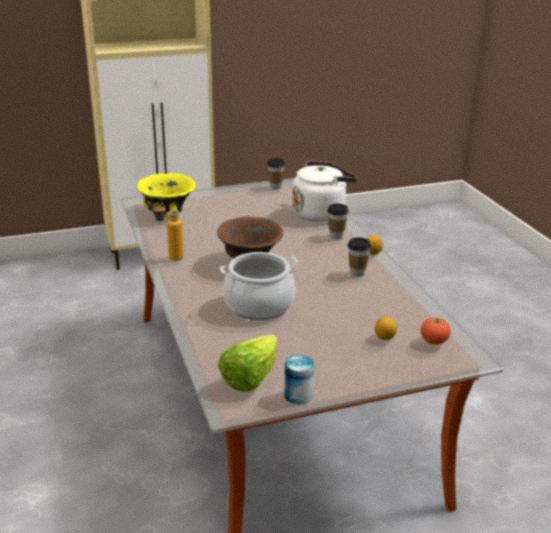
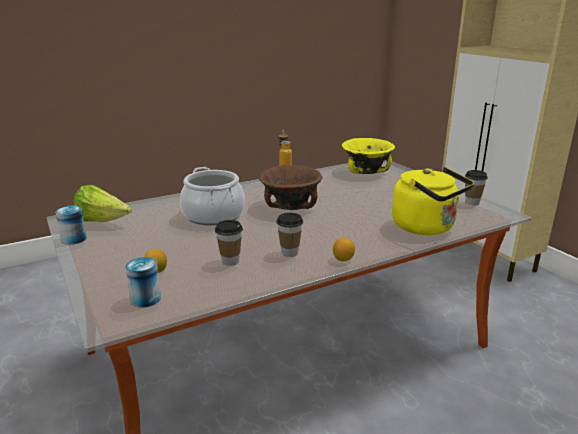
camera: 80 degrees right, 5 degrees down
(321, 213) = (427, 227): white kettle -> yellow kettle
(336, 236) = (372, 238): cup -> cup (230, 261)
(434, 342) = (145, 299): tomato -> can

